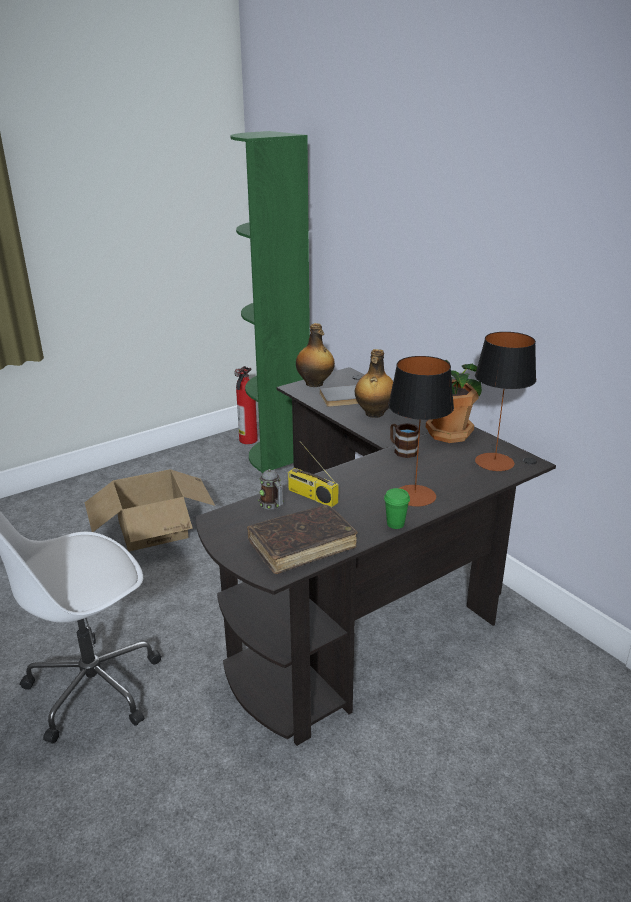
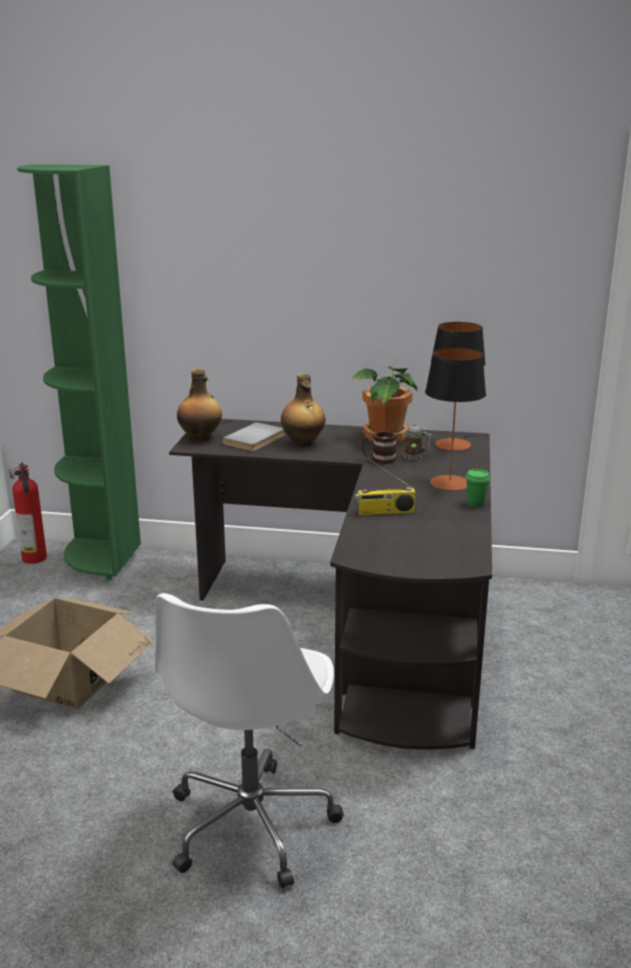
camera: 45 degrees left, 5 degrees down
(272, 505) = (371, 529): mug -> mug (416, 457)
(302, 546) = (449, 542): brown book -> none

